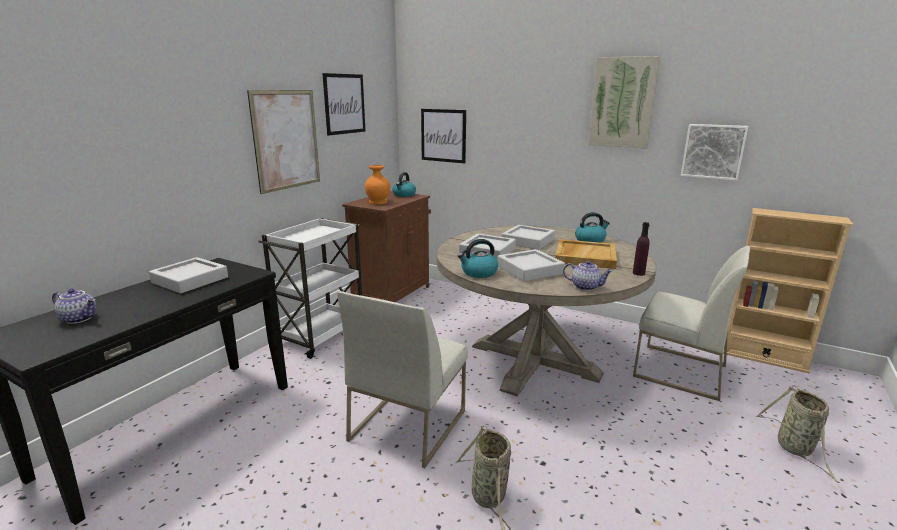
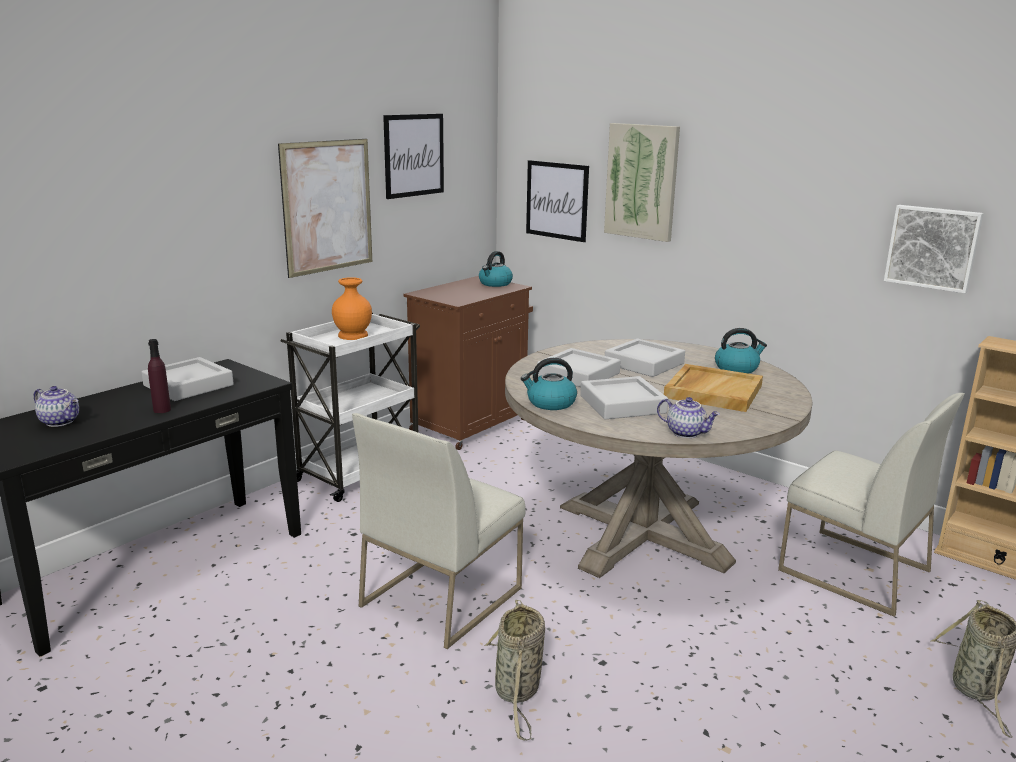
camera: 10 degrees right, 0 degrees up
(377, 202) = (453, 293): orange vase -> orange vase (352, 335)
(623, 102) = (805, 168): picture -> picture (642, 181)
(638, 273) = (775, 420): purple bottle -> purple bottle (162, 410)

